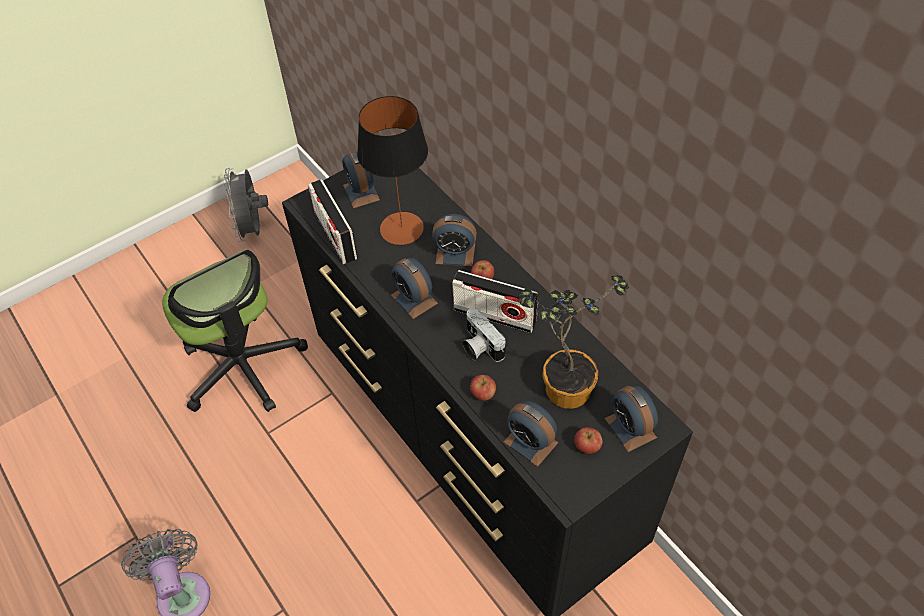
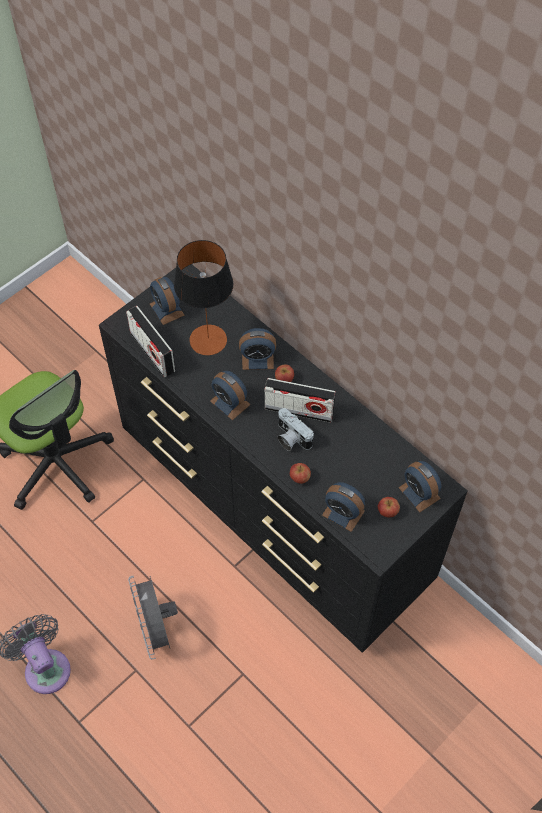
camera: 10 degrees left, 5 degrees up
(253, 229) = (39, 330): grey fan -> grey fan (156, 629)
(562, 384) = (362, 463): potted plant -> none

